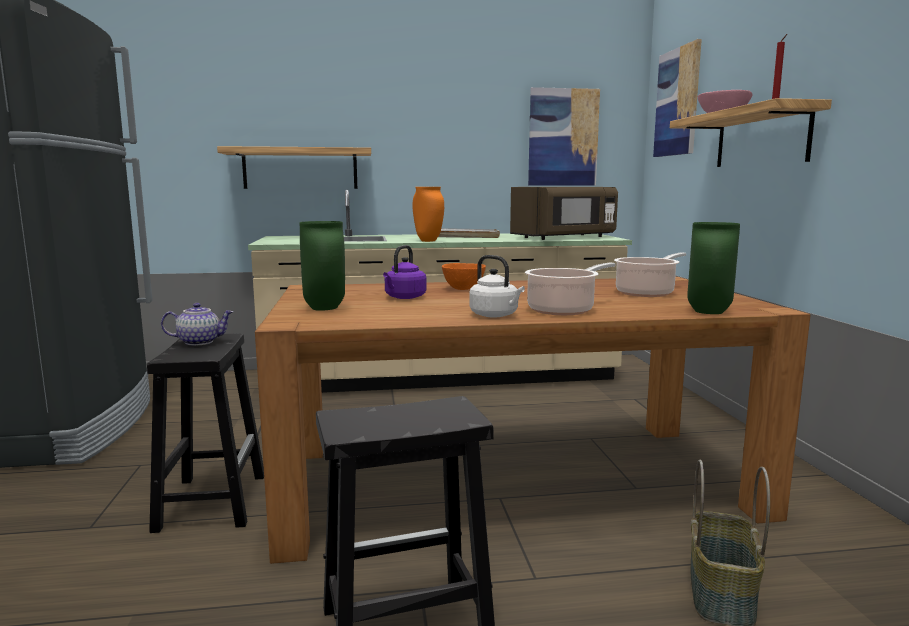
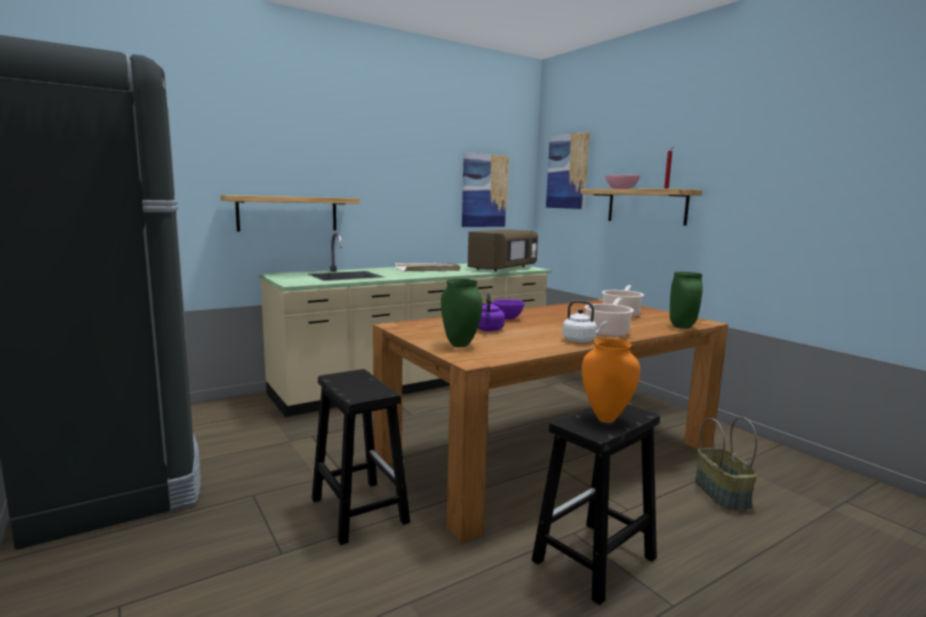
camera: 25 degrees left, 0 degrees up
(200, 342) = (348, 380): teapot -> none
(427, 241) = (419, 276): orange vase -> orange vase (606, 419)
(464, 289) = (508, 318): orange bowl -> purple bowl

